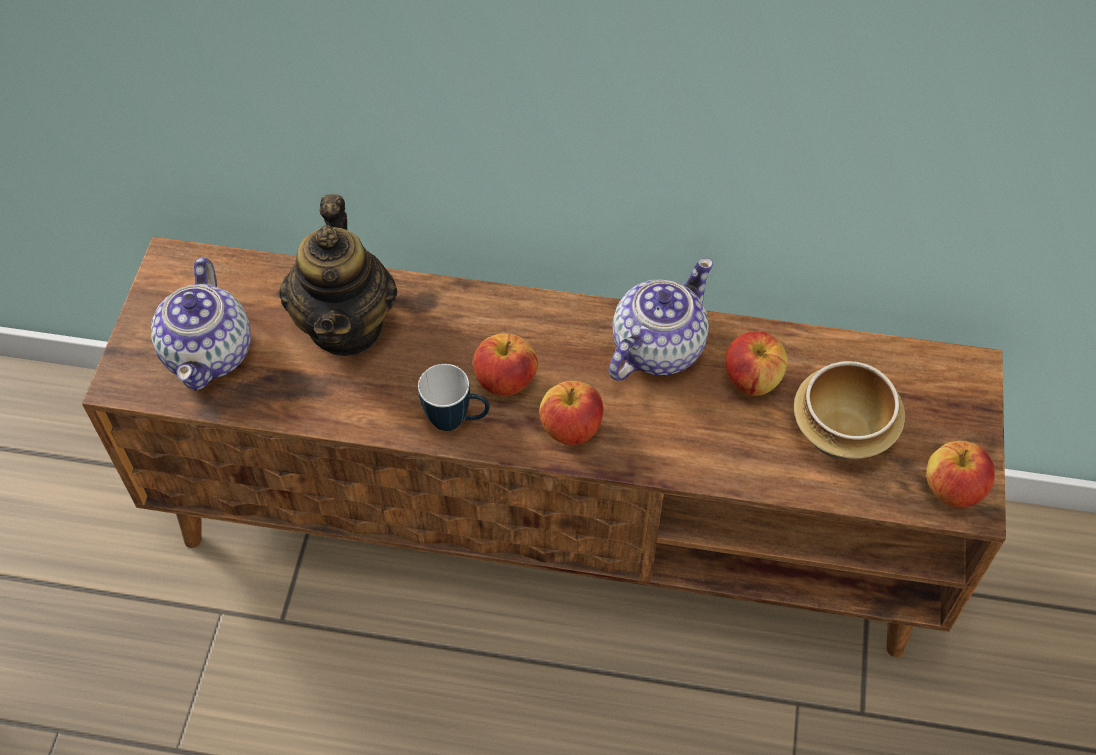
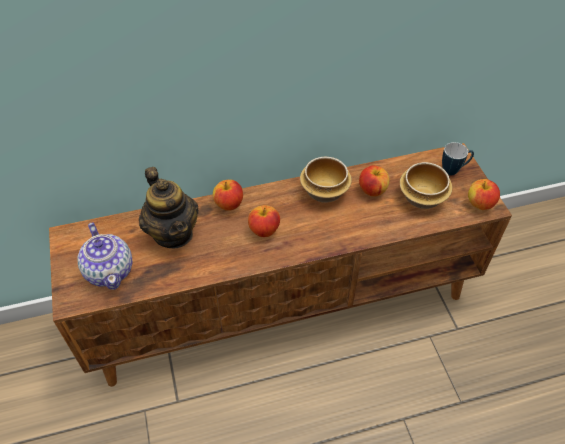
camera: 25 degrees left, 5 degrees down
(457, 421) = (252, 256): mug -> mug (454, 170)
(571, 429) = (306, 240): apple -> apple (229, 204)
(656, 348) = (323, 192): teapot -> bowl

